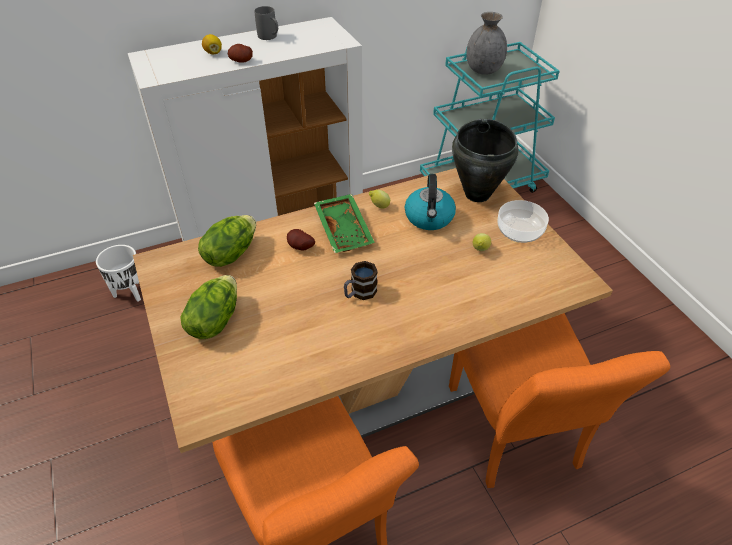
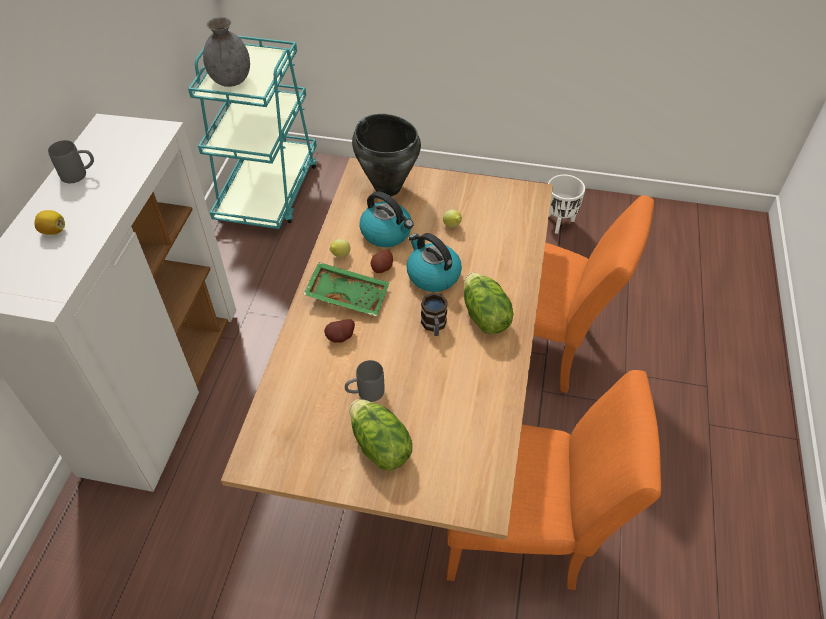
camera: 55 degrees left, 5 degrees up
(130, 293) = (104, 571): white planter -> white planter (559, 223)
(230, 253) = (299, 394): lettuce -> lettuce (484, 316)
(241, 61) = (101, 217): potato -> potato (382, 268)
(258, 287) = (365, 393): none -> grey mug
(413, 265) = (432, 275): none -> kettle
(519, 231) = (453, 192): bowl -> none

